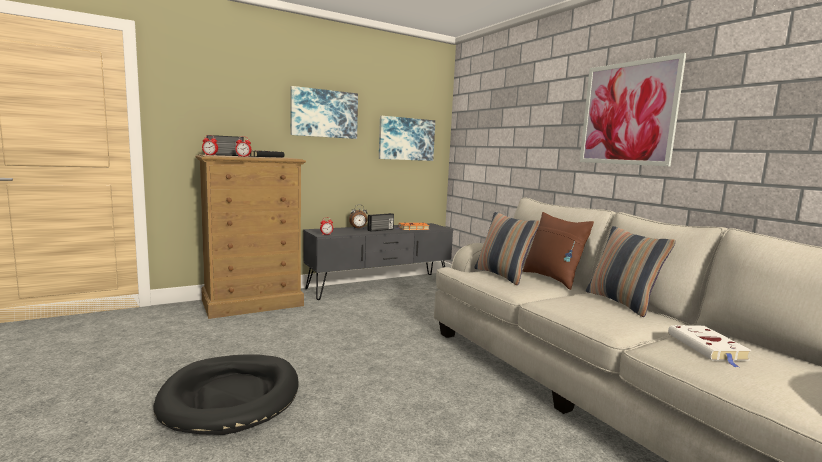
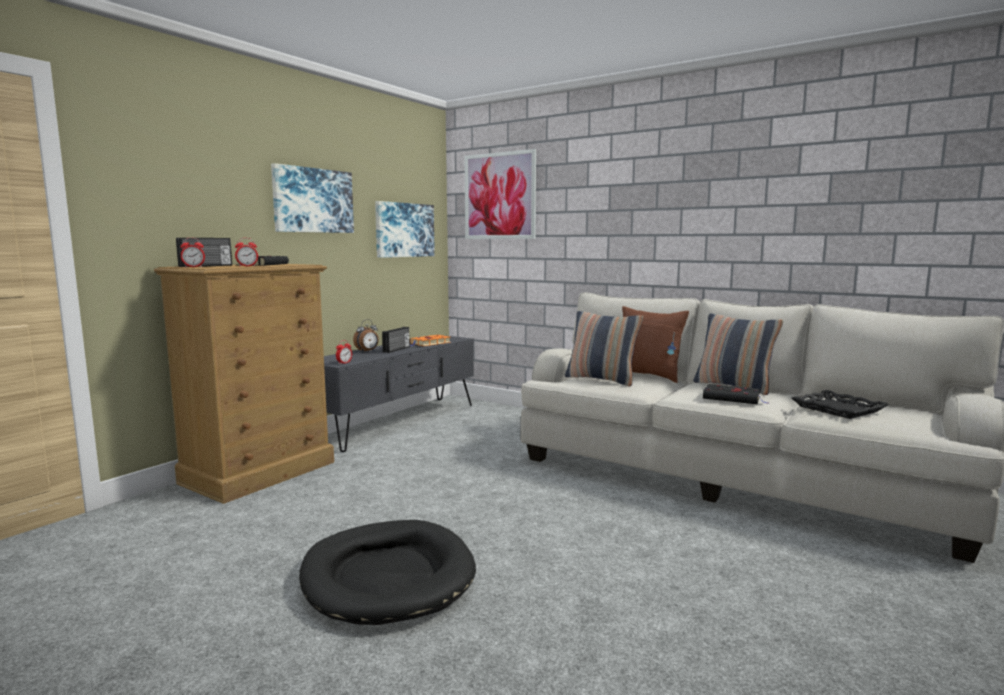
camera: 25 degrees left, 0 degrees up
(597, 313) = (733, 398): none -> black book
(627, 113) = (688, 199): picture -> picture (499, 196)
(708, 348) = (838, 409): white book -> black tray

